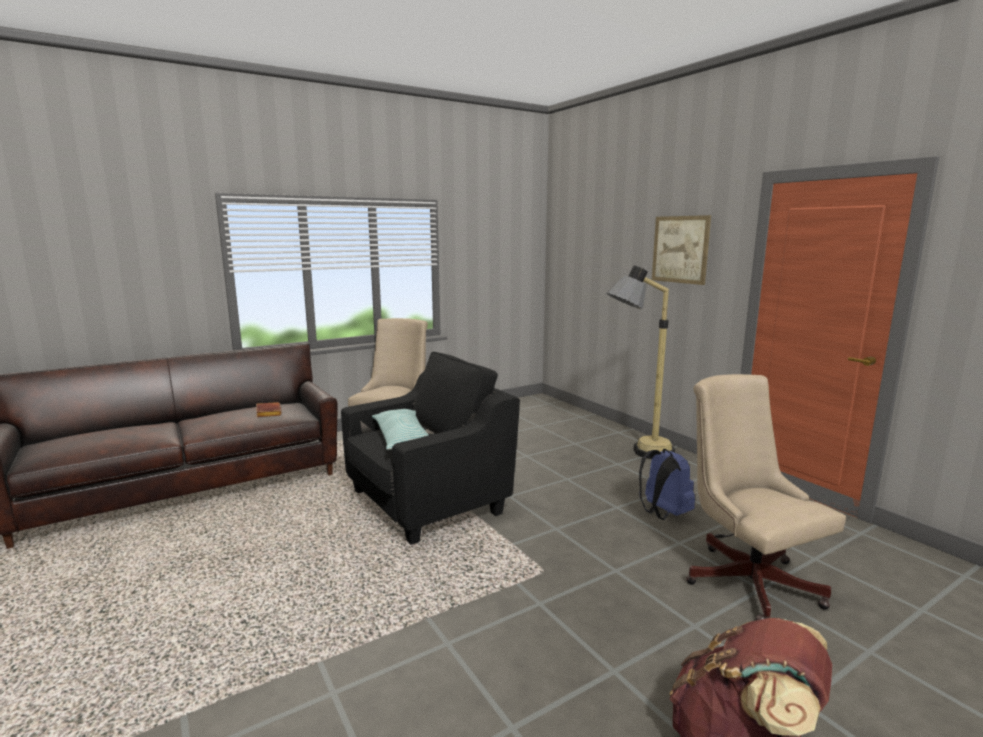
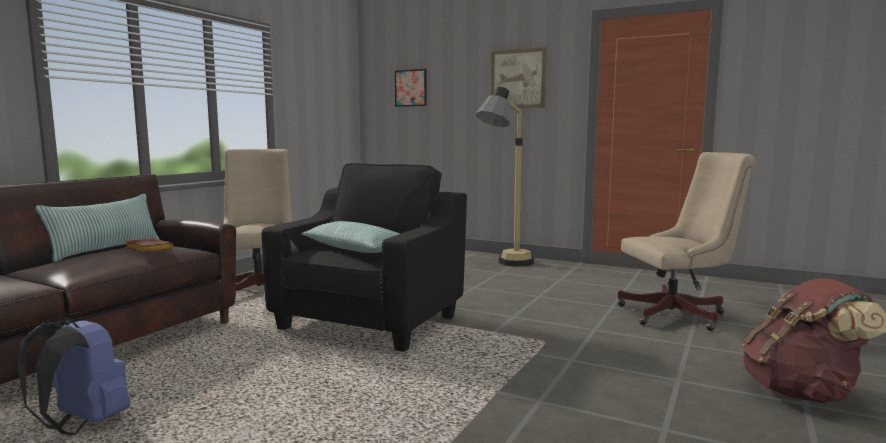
camera: 30 degrees left, 5 degrees down
(249, 407) = (106, 249): none -> pillow
(585, 250) = (410, 88): none -> picture
(663, 513) = (577, 293): blue backpack -> blue backpack (83, 424)
(746, 578) = (679, 314): beige office chair -> beige office chair turned 135 degrees clockwise

